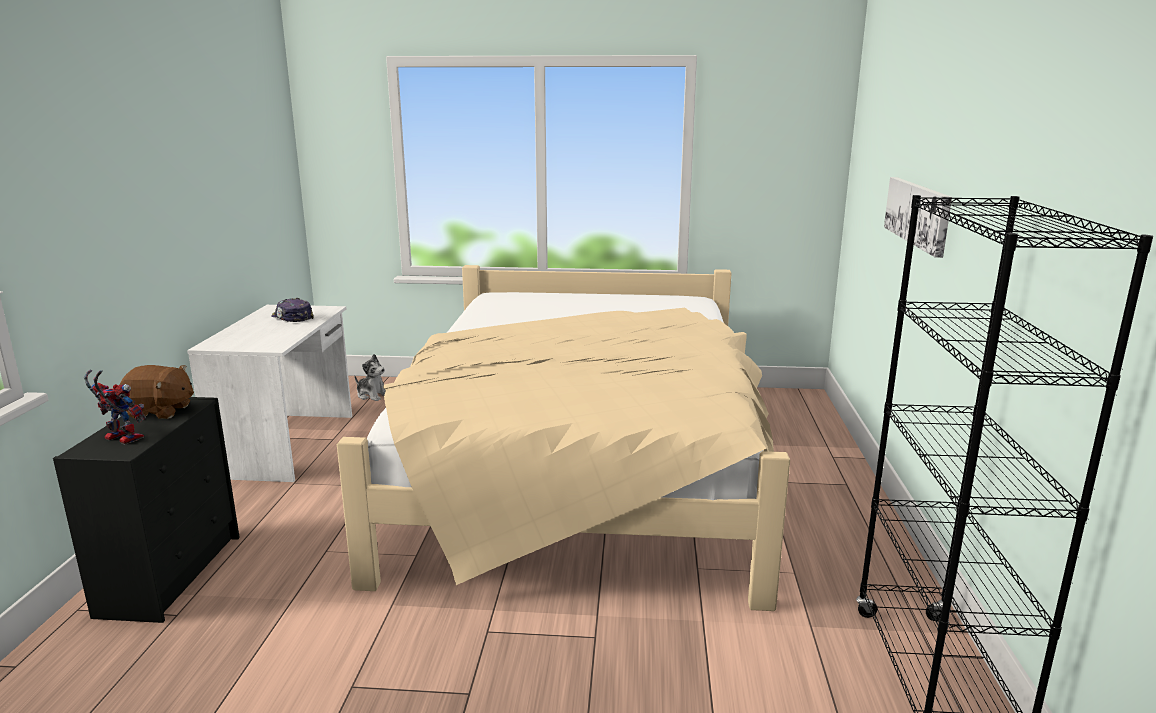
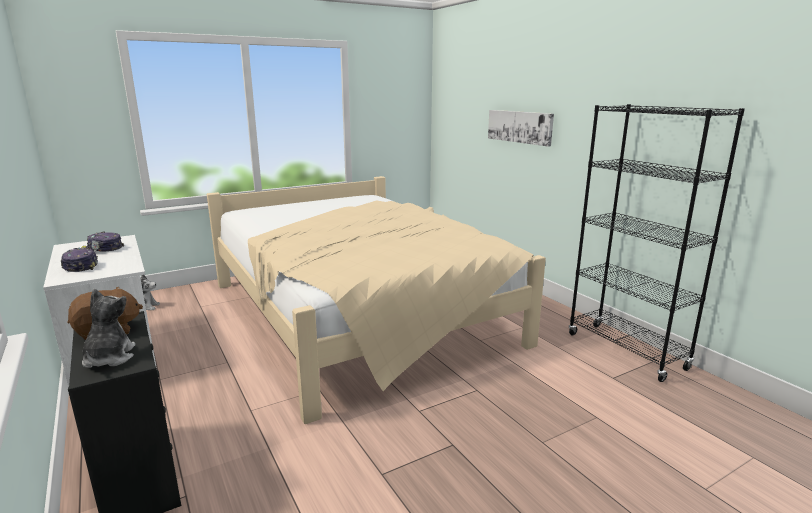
camera: 35 degrees left, 0 degrees up
(119, 438) = (109, 358): toy robot -> plush toy
(246, 334) = (80, 266): none -> cap

